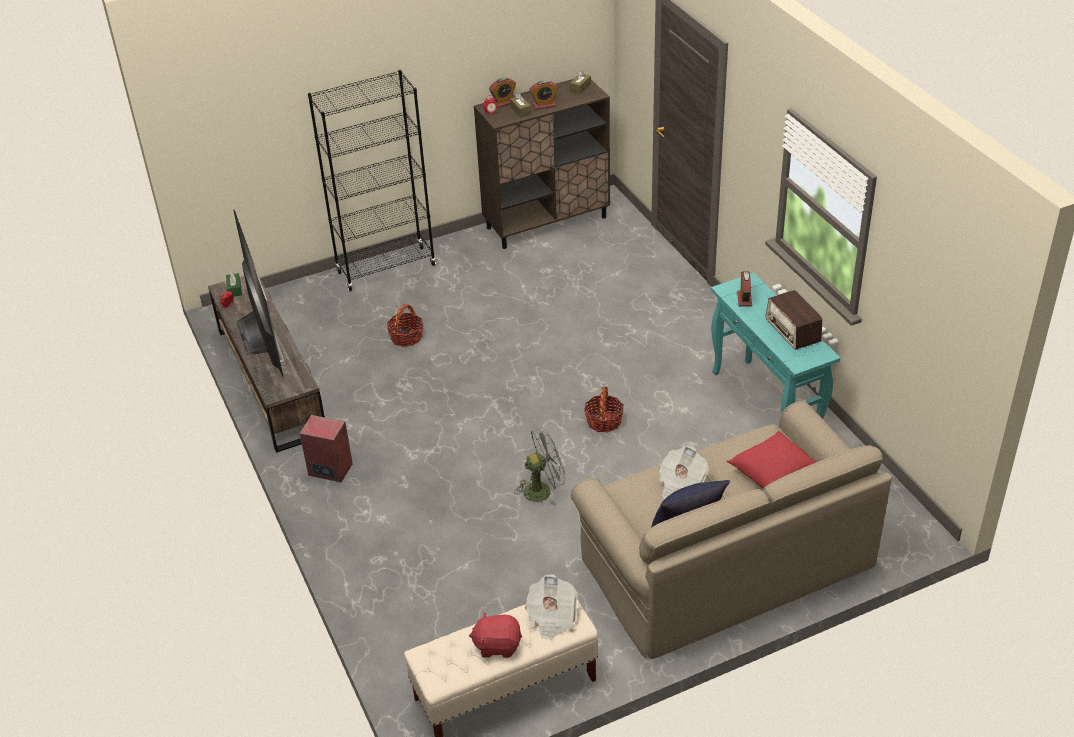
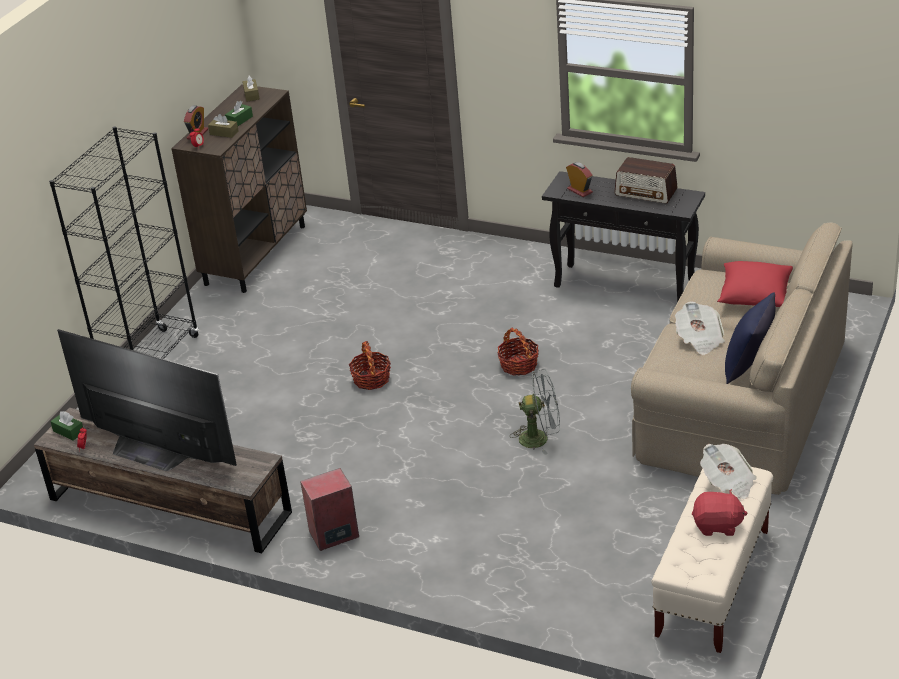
camera: 40 degrees left, 5 degrees down
(406, 337) = (253, 402): basket -> basket (371, 379)
(497, 645) = (717, 526): red plush toy -> red plush toy turned 135 degrees counterclockwise
(543, 489) = (540, 438): grey fan -> grey fan turned 60 degrees clockwise
(544, 105) = (239, 120): alarm clock -> green tissue box
(766, 405) = (626, 286): turquoise console table -> black console table

